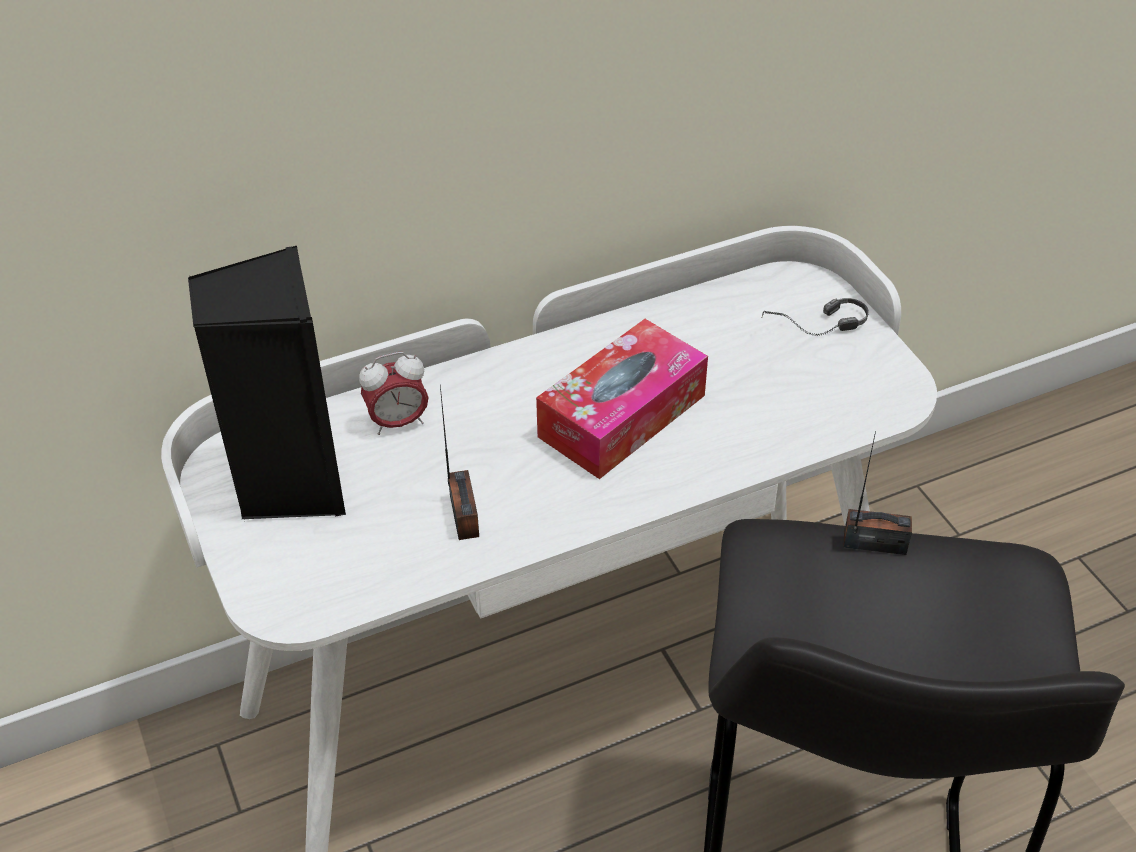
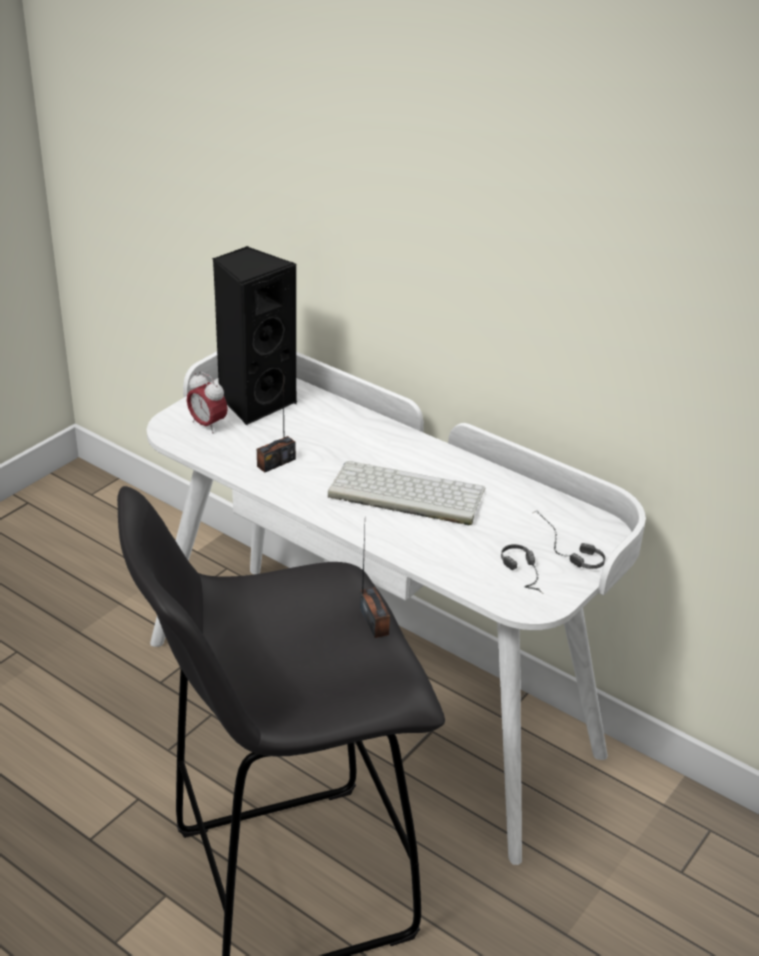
camera: 60 degrees right, 10 degrees down
(398, 422) = (329, 419): alarm clock -> alarm clock (207, 425)
(622, 416) = (404, 494): tissue box -> keyboard
(852, 377) = (528, 578): none -> headphones

